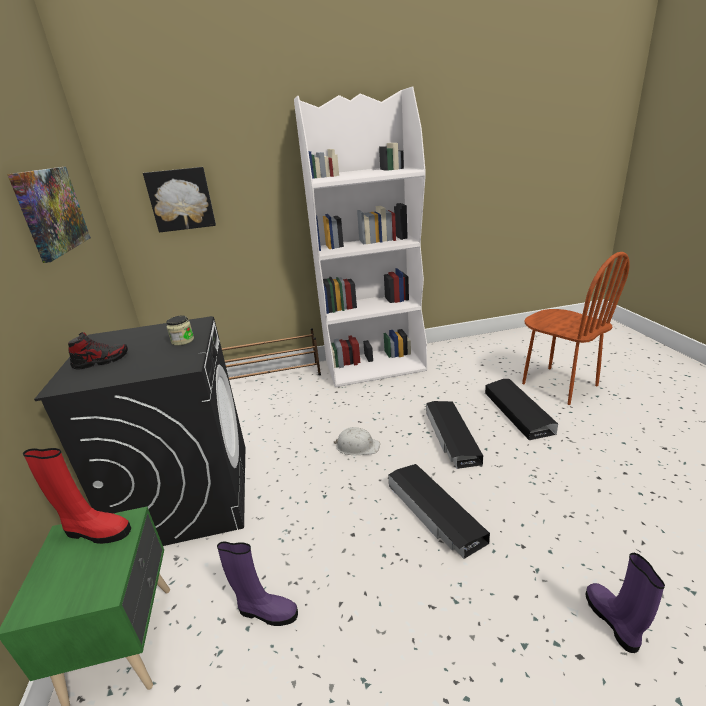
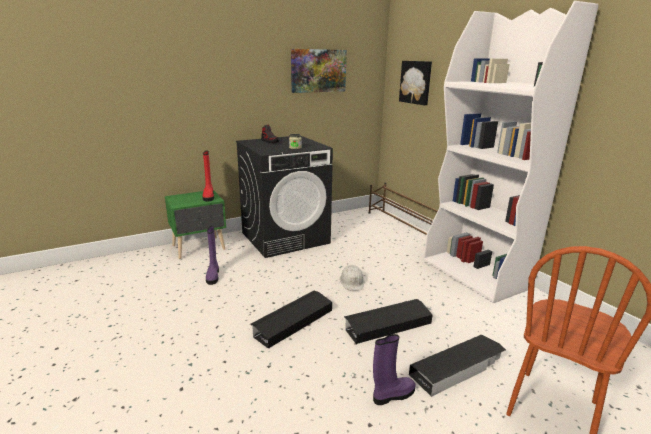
camera: 70 degrees right, 5 degrees down
(613, 621) = (205, 410): purple boot -> purple boot (392, 395)

